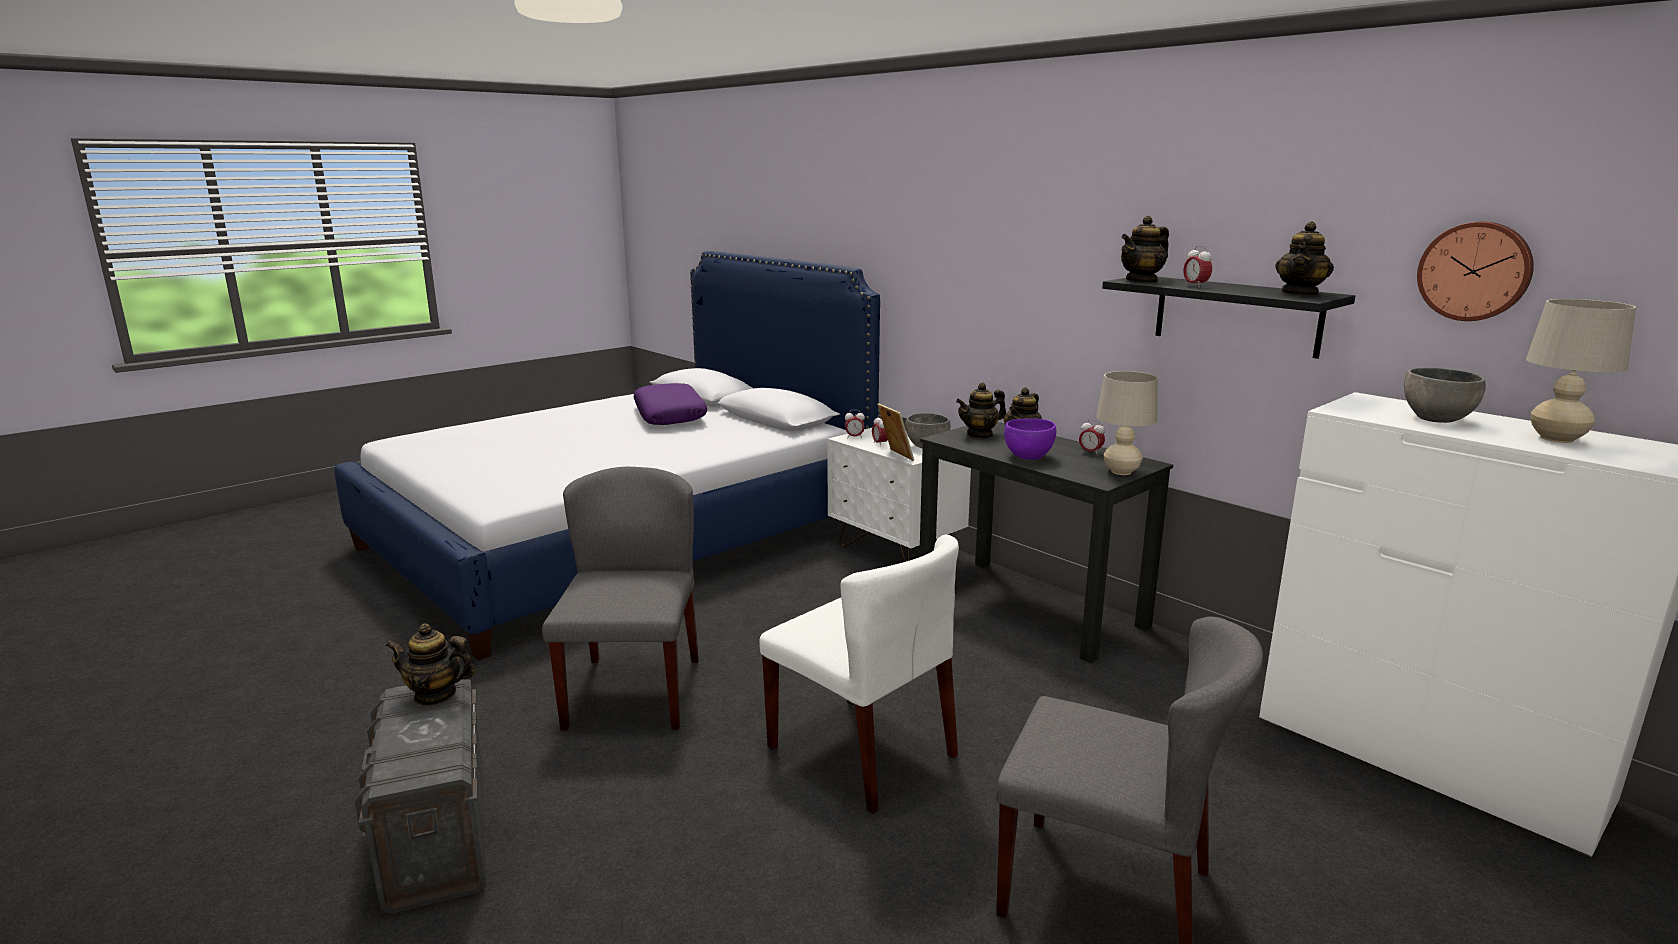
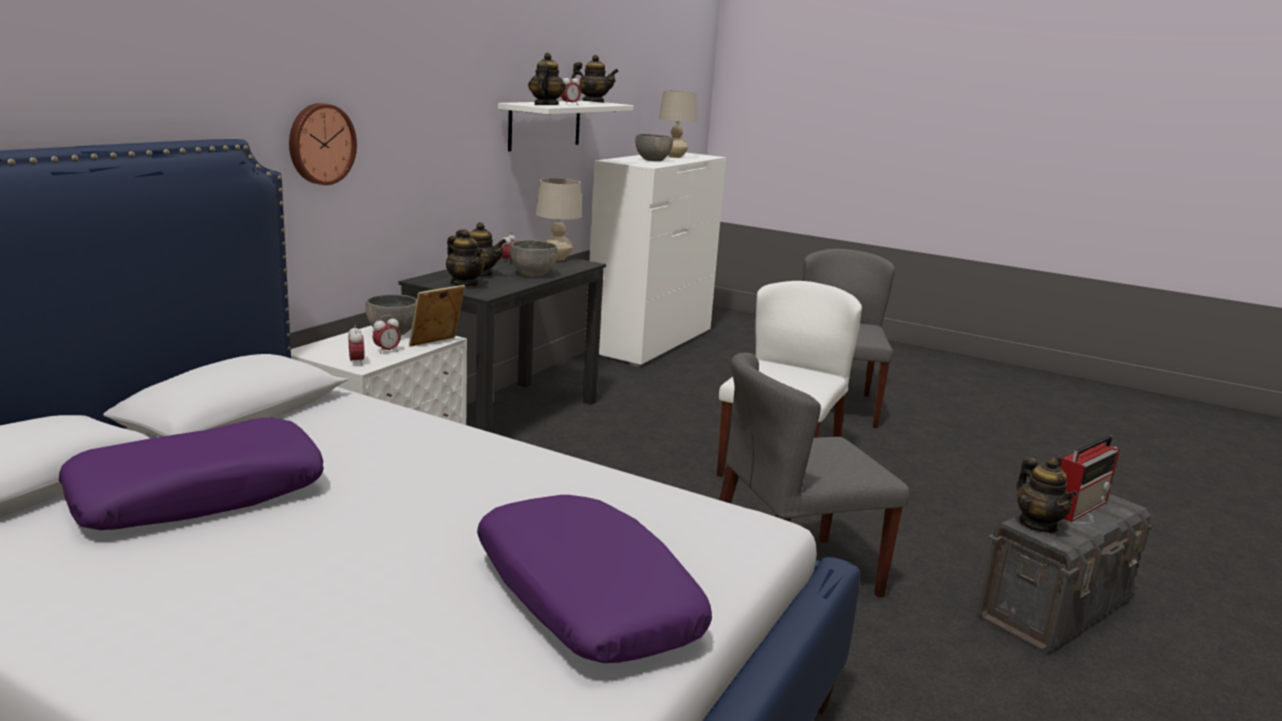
camera: 110 degrees left, 0 degrees up
(430, 741) = (1078, 506): none -> radio
(488, 462) = (584, 598): none -> purple pillow
(1028, 457) = (532, 275): purple bowl -> grey bowl
(1142, 281) = (545, 105): teapot -> teapot turned 120 degrees counterclockwise
(1236, 315) = (545, 124): black shelf -> white shelf
(1475, 271) = (619, 80): wall clock -> wall clock (320, 144)

